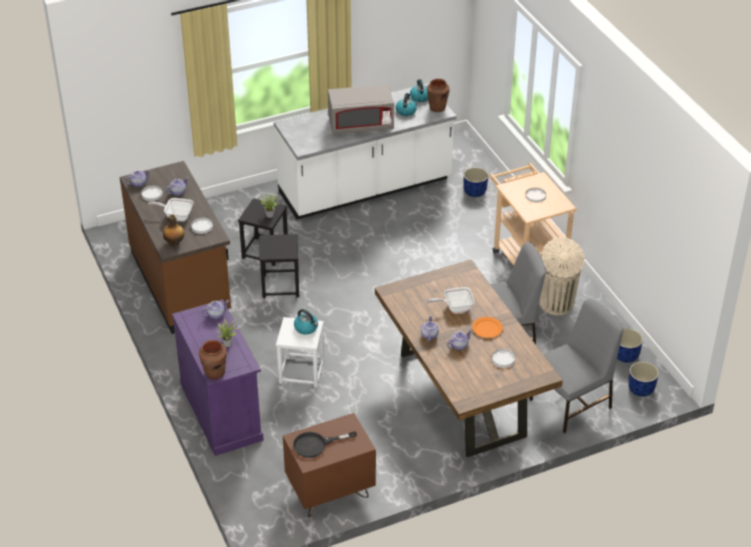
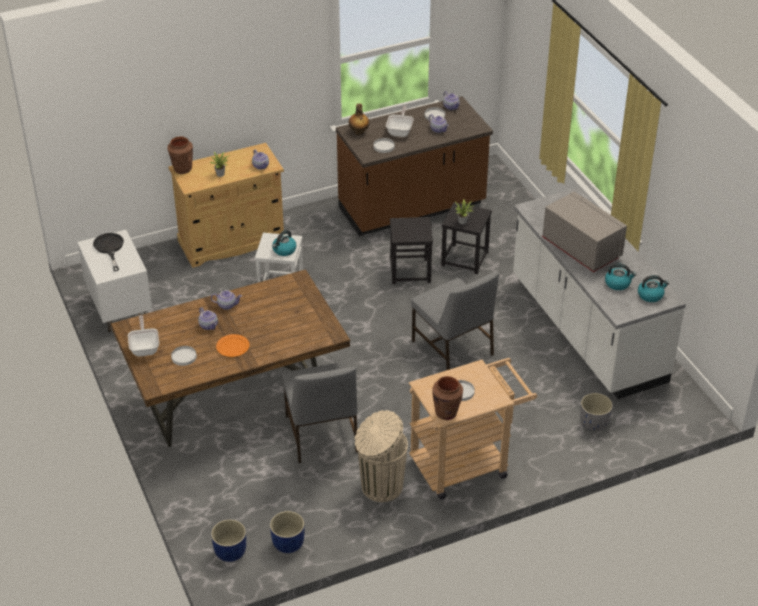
camera: 90 degrees right, 0 degrees up
(221, 412) = (232, 241): purple cabinet -> beige cabinet
(330, 493) = (119, 309): brown nightstand -> white nightstand
(361, 125) = (581, 249): grey microwave -> grey microwave turned 150 degrees clockwise
(437, 108) = (629, 309): brown vase -> brown vase (446, 413)
(454, 307) = (269, 324): frying pan -> frying pan (145, 347)
(475, 192) = (594, 423): blue planter -> grey planter
(572, 403) = (214, 488): grey chair -> grey chair (452, 349)

